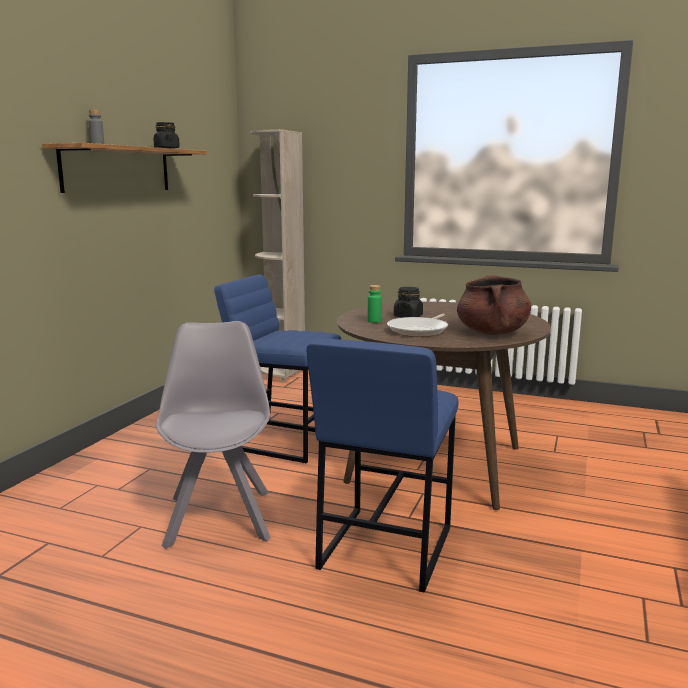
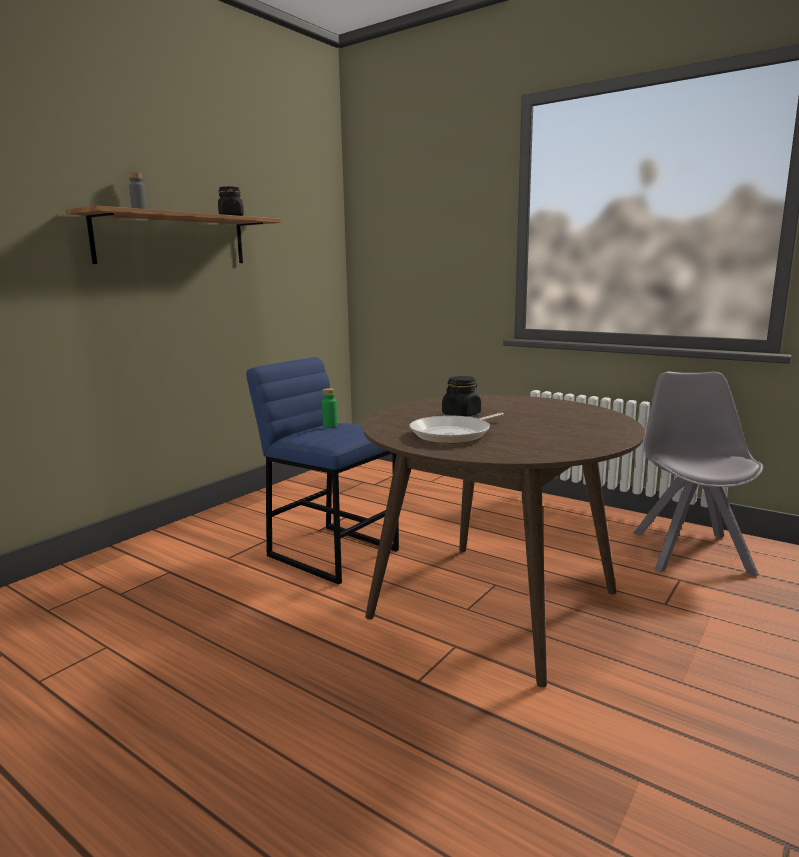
camera: 15 degrees right, 0 degrees up
(220, 516) = (197, 645): grey chair -> grey chair (690, 551)
(279, 375) = (377, 470): beige bookcase -> none
(374, 321) = (412, 418): green bottle -> green bottle (330, 426)
(385, 549) = (359, 728): blue stool -> none
(492, 333) = (549, 442): brown cooking pot -> none

